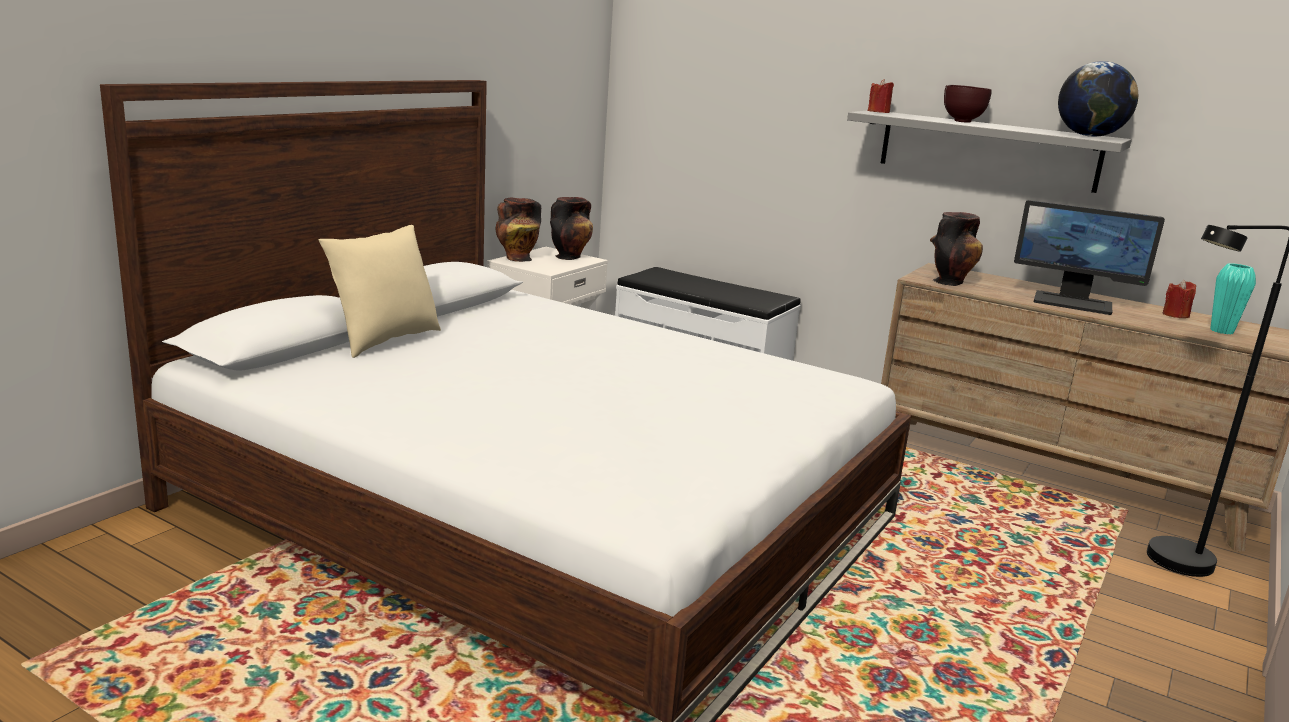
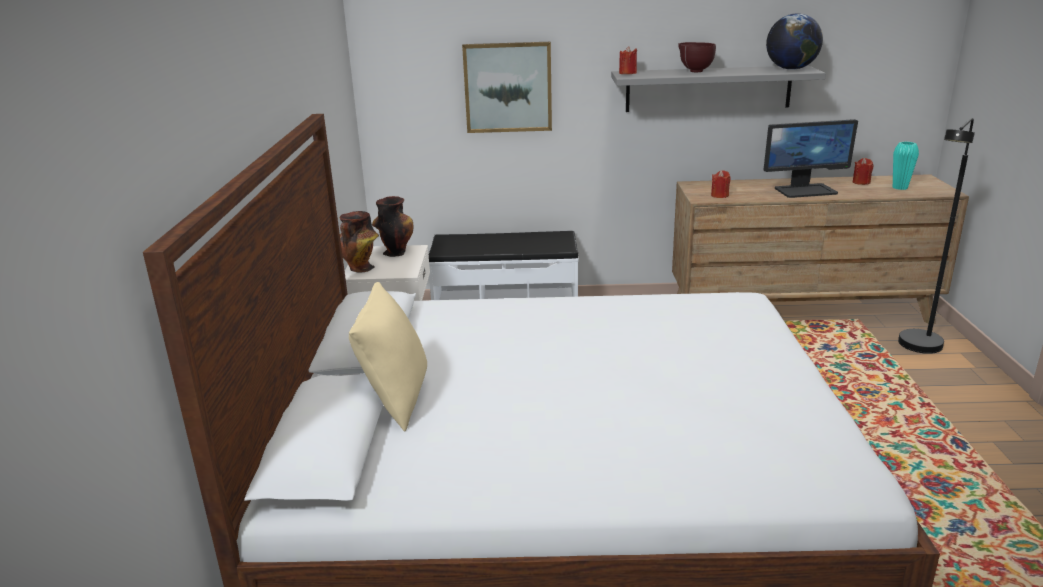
camera: 30 degrees left, 5 degrees up
(754, 112) = (508, 87): none -> picture
(949, 281) = (719, 195): vase -> red candle

